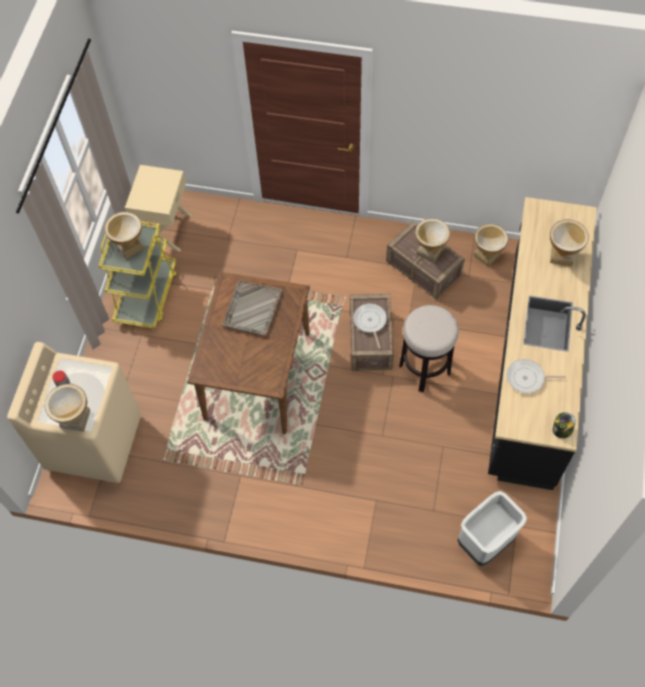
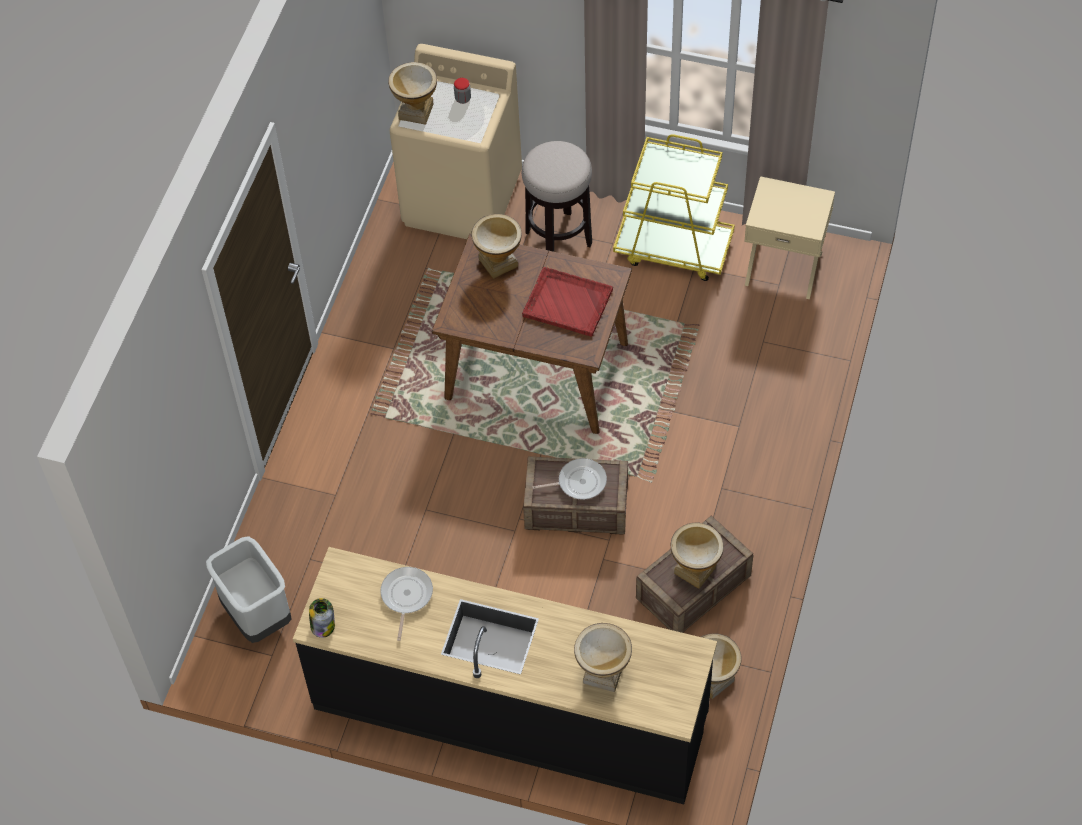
camera: 95 degrees right, 5 degrees down
(129, 247) = (677, 171): vase -> vase (498, 263)
(252, 309) = (566, 302): grey tray -> red tray
(424, 368) = (522, 571): stool -> stool (559, 238)

